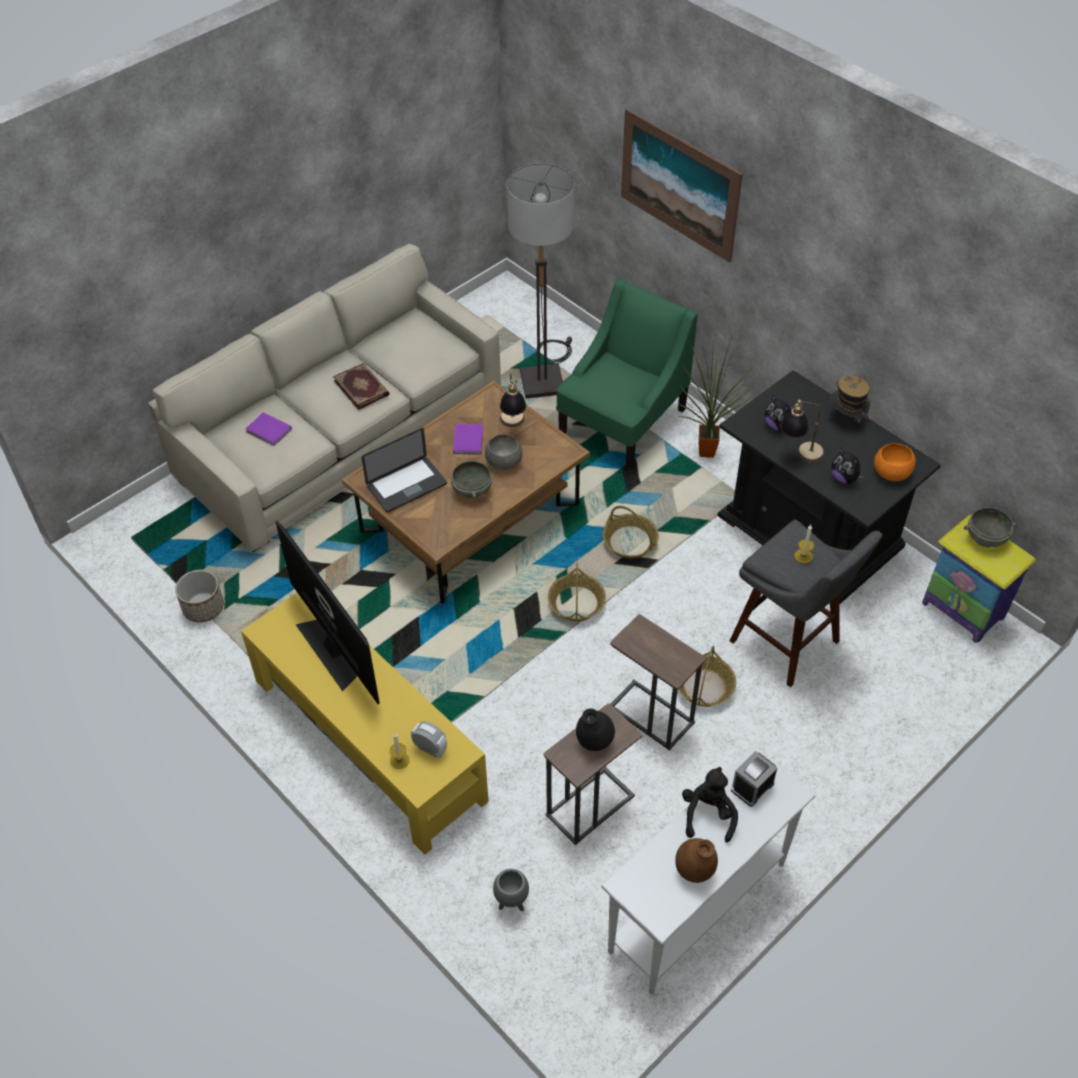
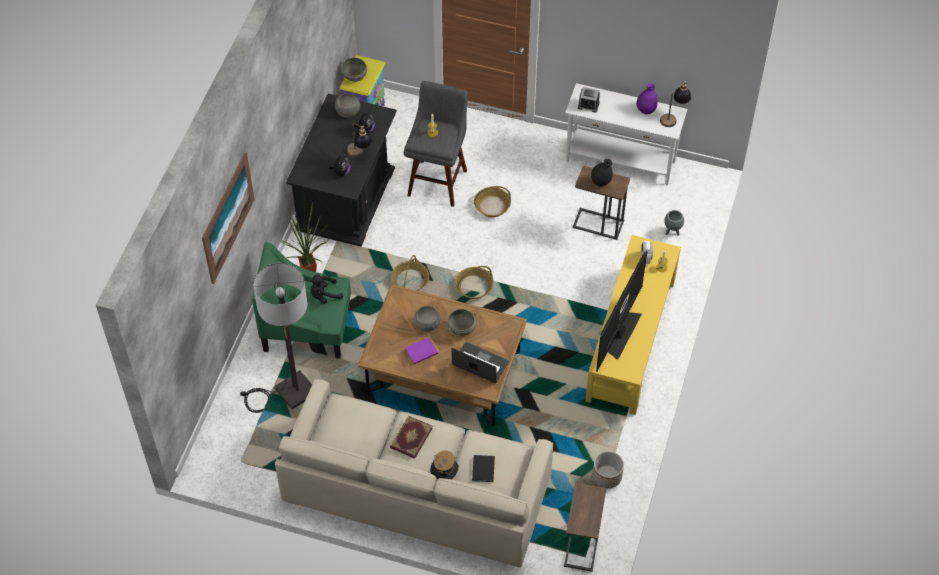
camera: 120 degrees left, 5 degrees up
(269, 431) = (484, 468): purple book -> black book
(513, 426) = (393, 334): table lamp -> table lamp (674, 117)
(652, 715) = (526, 221): brown side table -> brown side table (581, 545)
(694, 870) = (646, 110): brown vase -> purple vase
(708, 814) = (614, 115): black plush toy -> black plush toy (324, 295)
(846, 418) = (315, 143): hat -> hat (444, 476)
(891, 472) = (347, 111): orange bowl -> grey bowl

